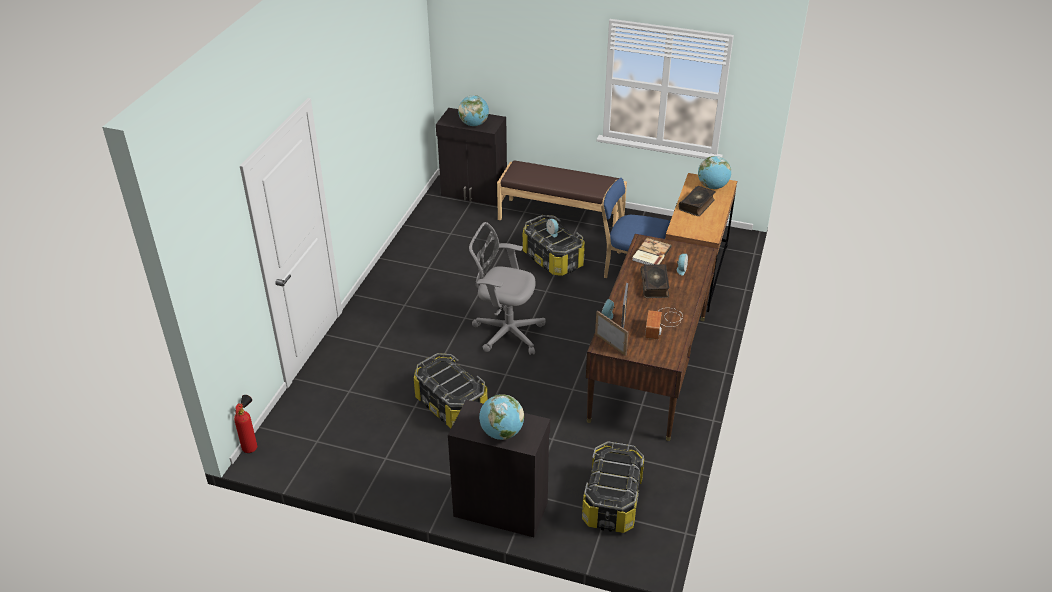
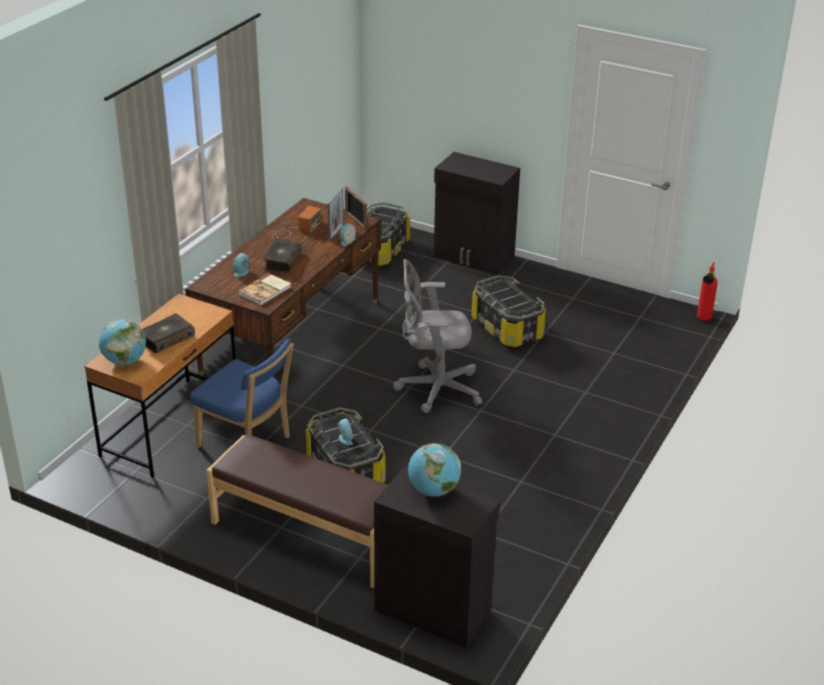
camera: 170 degrees left, 5 degrees down
(501, 433) = (476, 164): globe -> none
(505, 332) = (435, 388): grey office chair -> grey office chair turned 150 degrees clockwise

